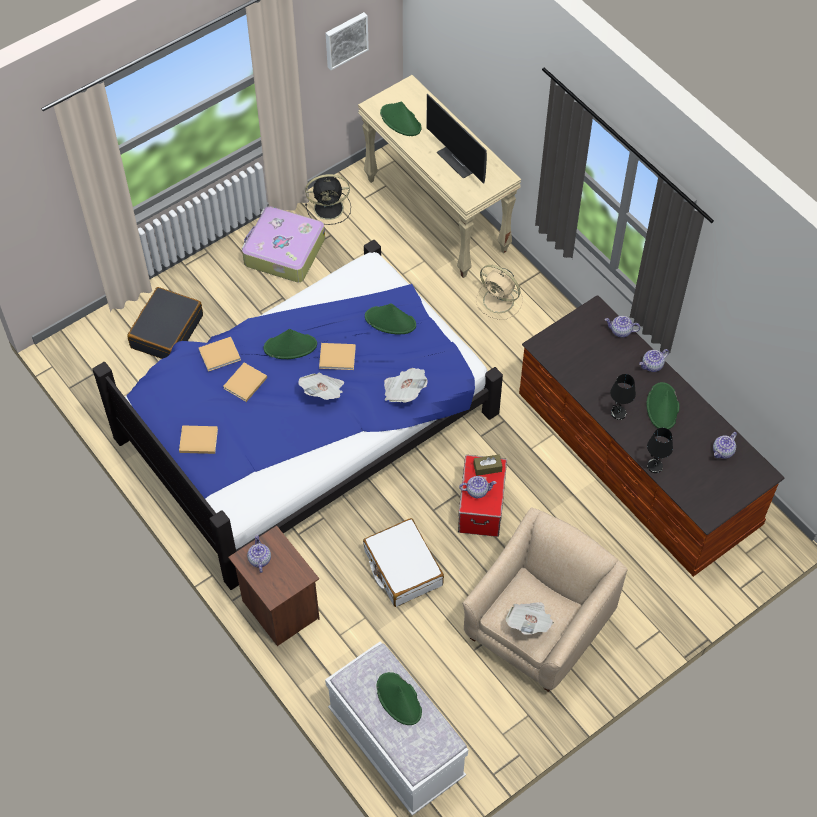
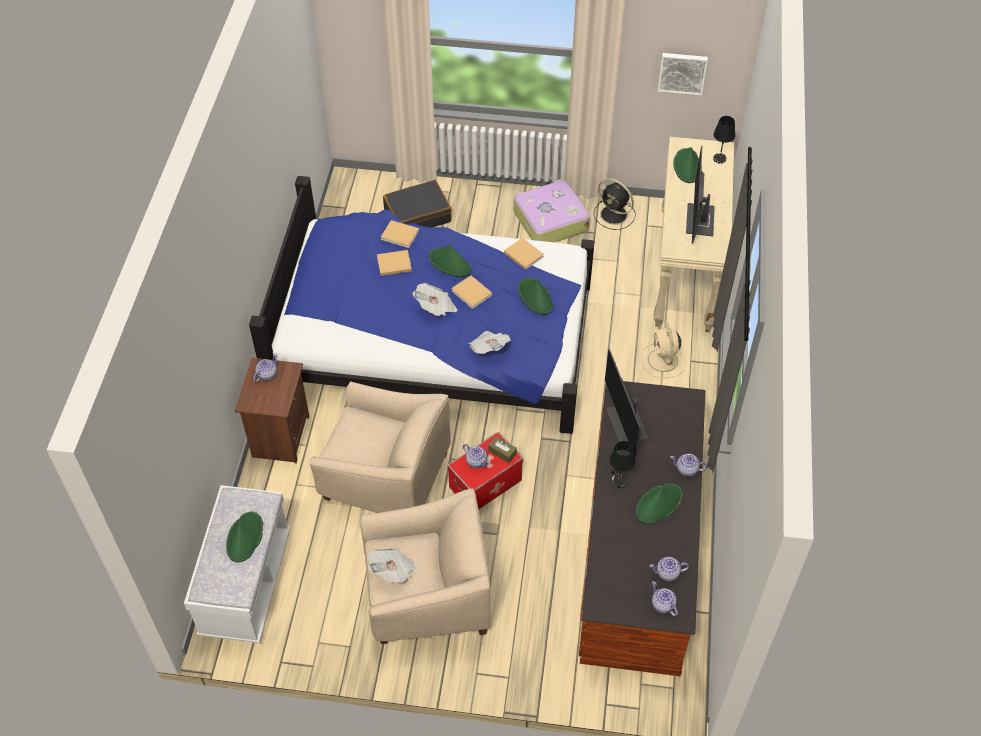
camera: 45 degrees right, 5 degrees down
(197, 440) = (324, 276): beige book -> beige book (523, 254)
(402, 568) = (385, 478): white suitcase -> beige armchair
(576, 366) = (627, 425): none -> monitor
(620, 331) = (691, 427): teapot -> teapot (662, 605)
(654, 466) = (600, 538): black table lamp -> black table lamp (719, 158)

